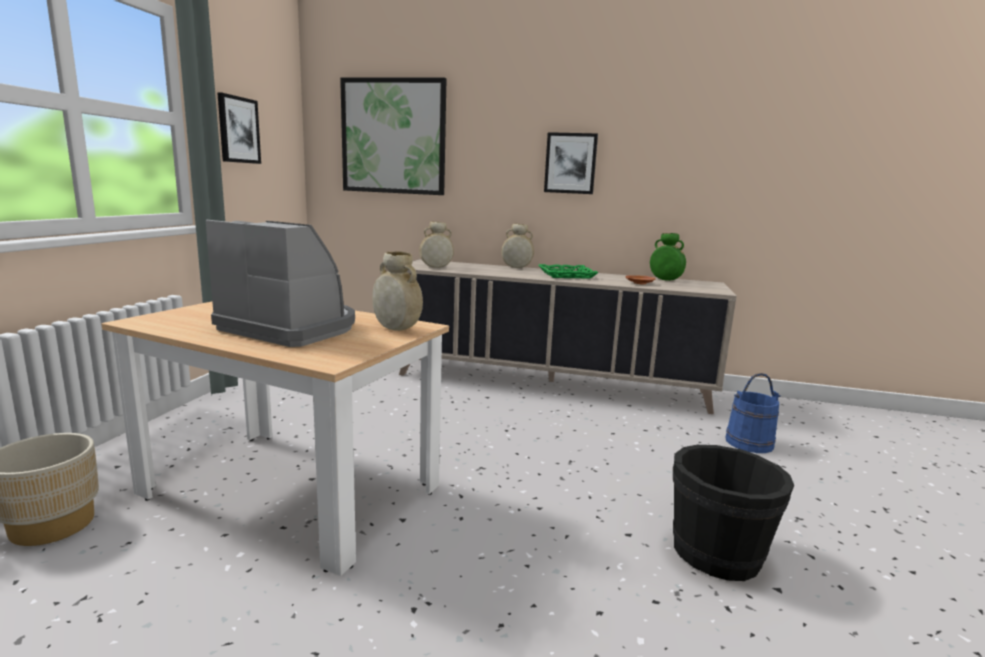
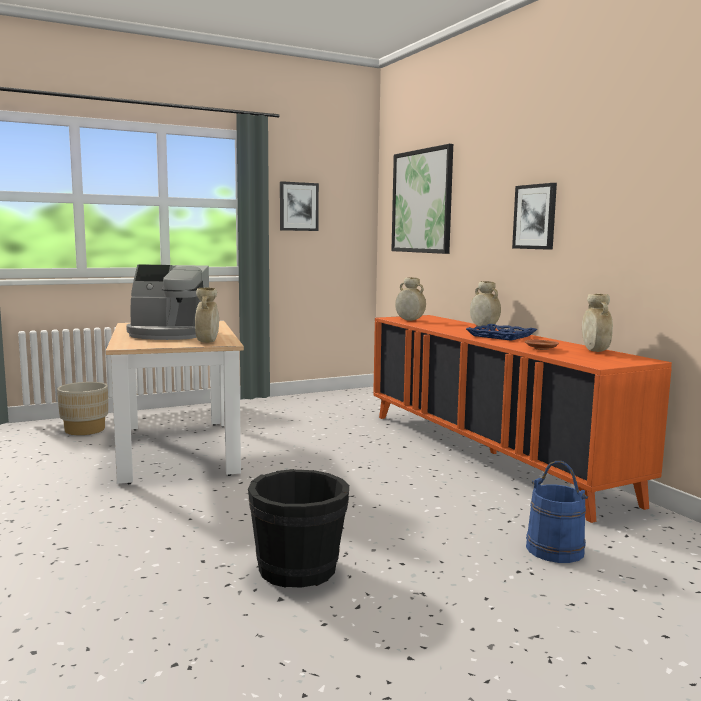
camera: 50 degrees right, 5 degrees down
(291, 327) = (169, 334): coffee machine -> coffee machine turned 105 degrees clockwise
(550, 383) = (488, 454): beige cabinet -> orange cabinet
(566, 275) = (500, 336): green tray -> blue tray
(665, 280) = (595, 351): green vase -> beige vase

